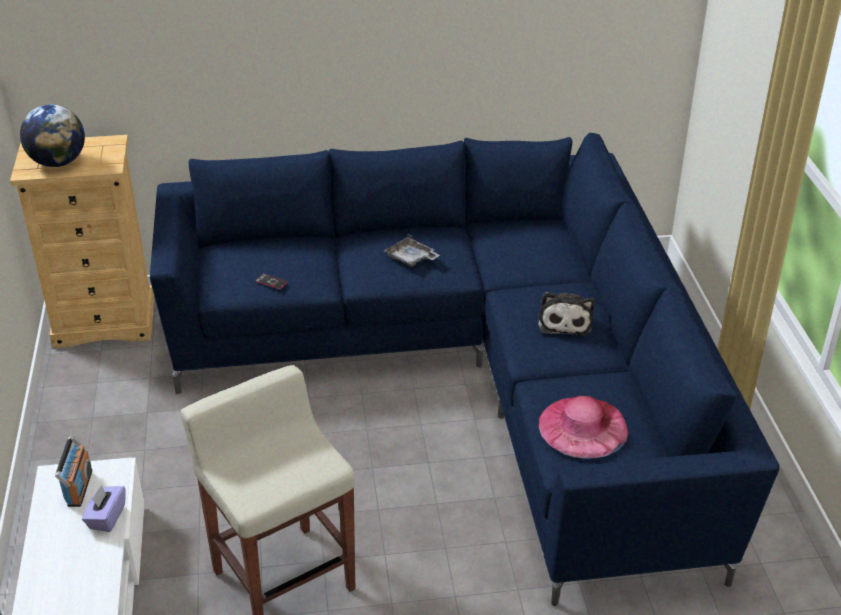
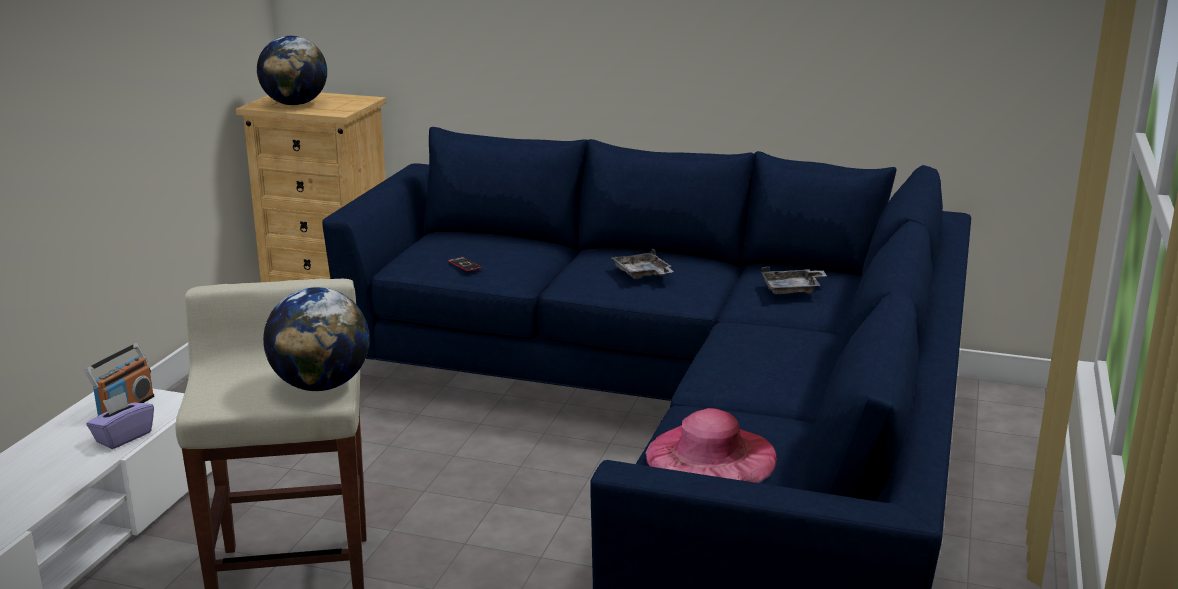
camera: 25 degrees right, 15 degrees down
(314, 457) = (321, 385): none -> globe
(524, 248) = (792, 290): none -> grey tray
(565, 321) = (784, 359): plush toy -> none

